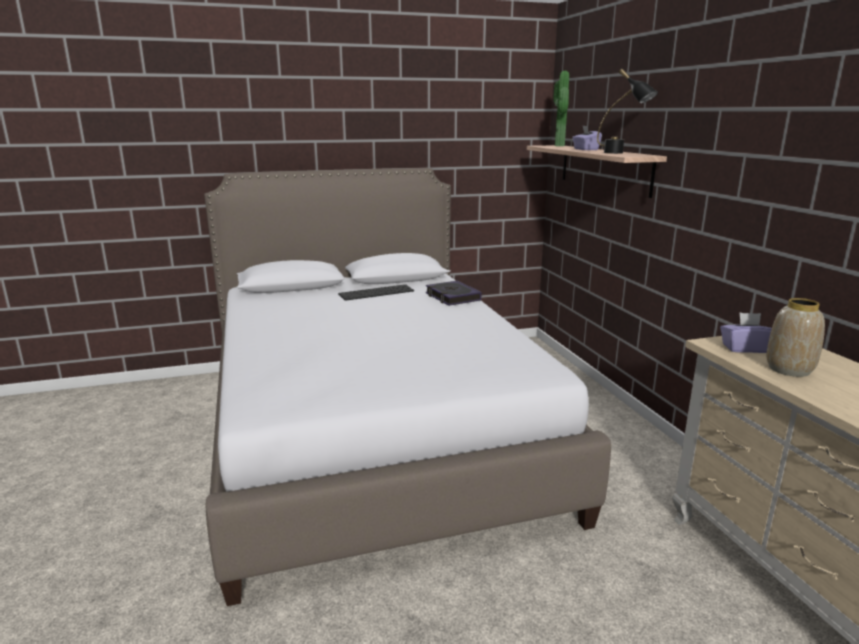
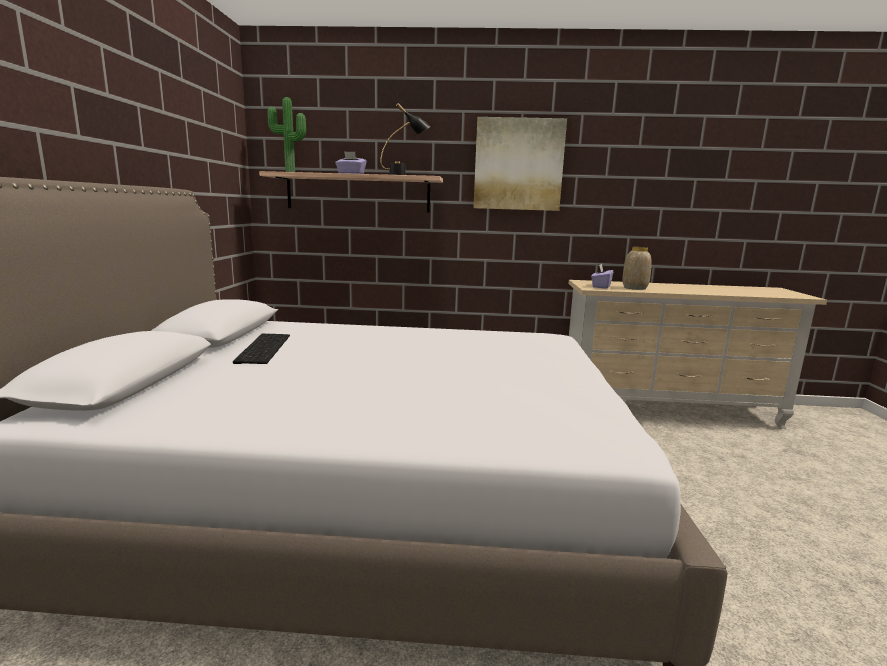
camera: 70 degrees left, 5 degrees down
(452, 297) = (338, 328): book -> none
(743, 141) = (518, 165): none -> picture

